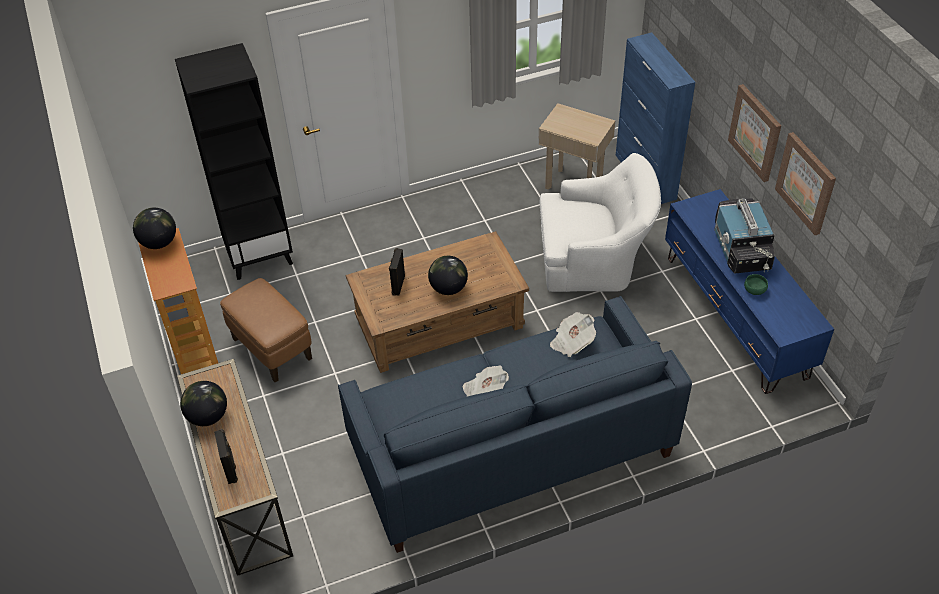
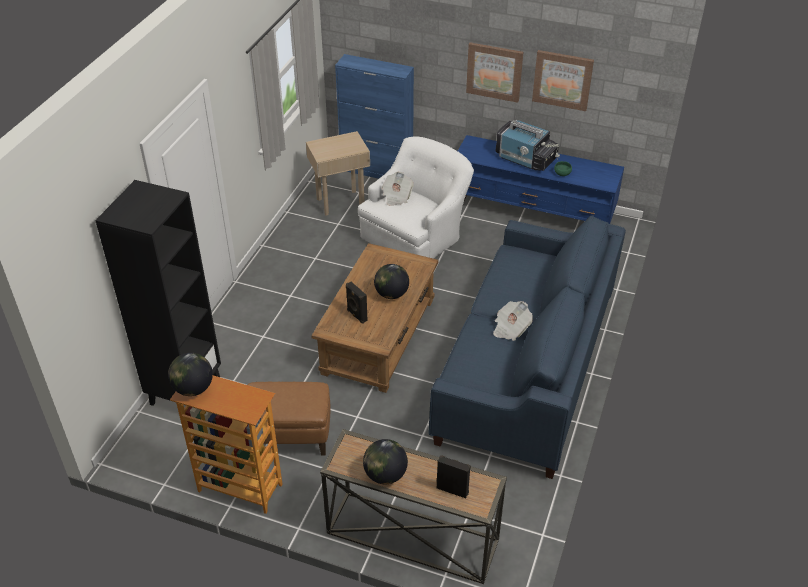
camera: 50 degrees left, 5 degrees down
(572, 342) = (513, 266): newspaper -> newspaper (396, 196)

